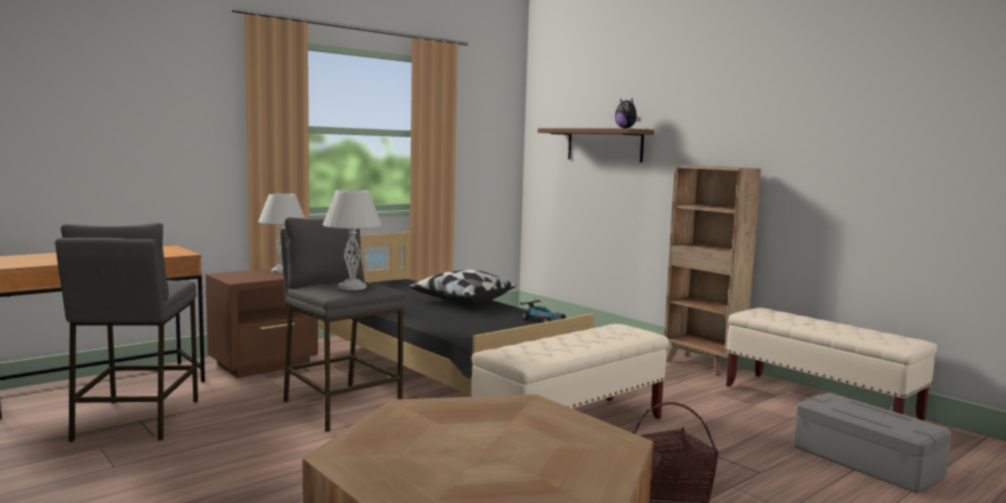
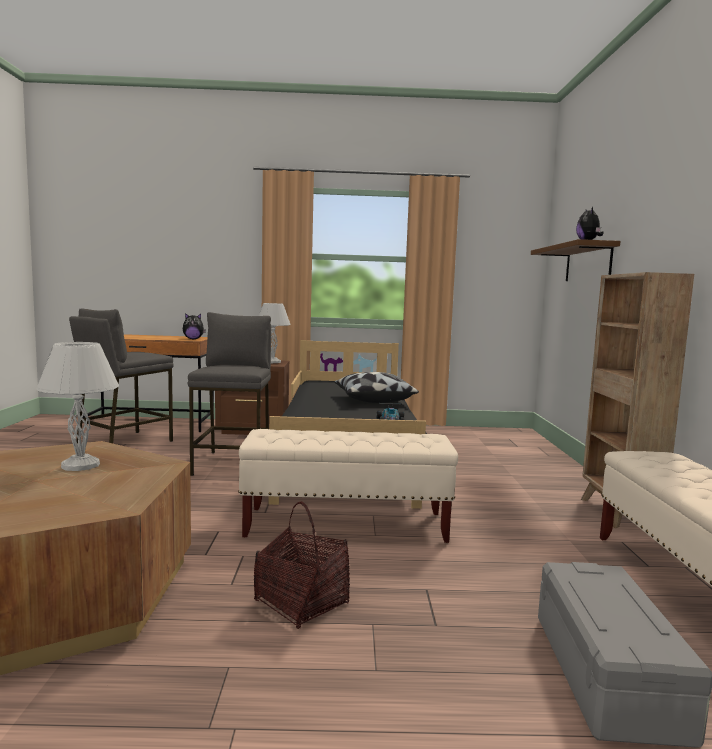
camera: 40 degrees right, 0 degrees up
(175, 252) = (193, 339): none -> plush toy
(352, 287) = (228, 367): white table lamp -> white table lamp (81, 465)

